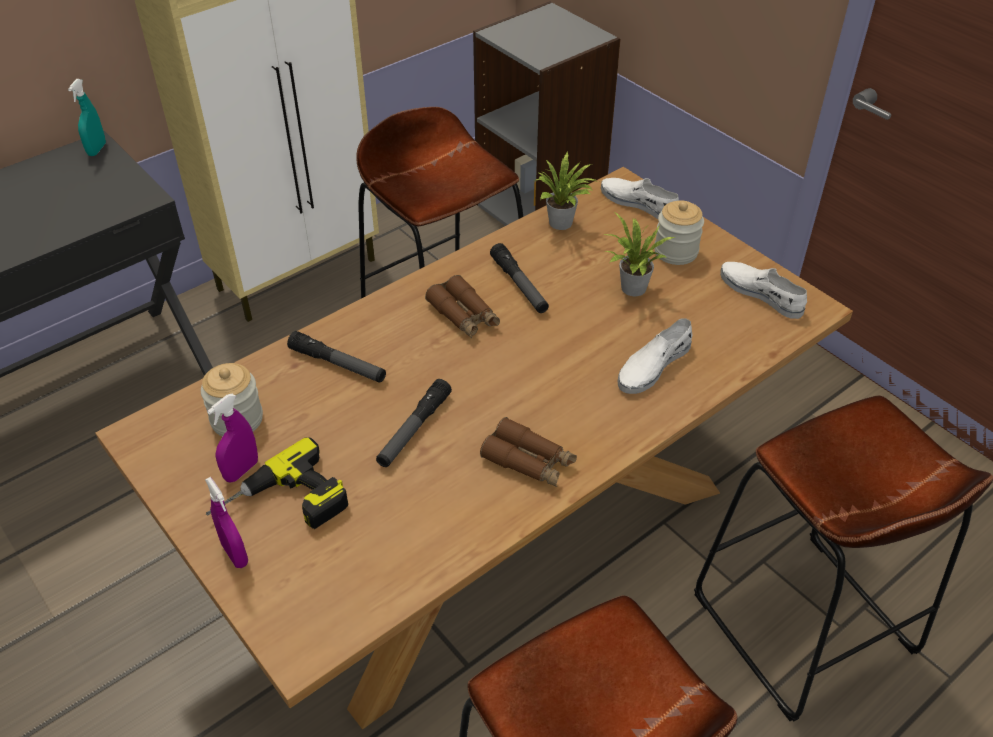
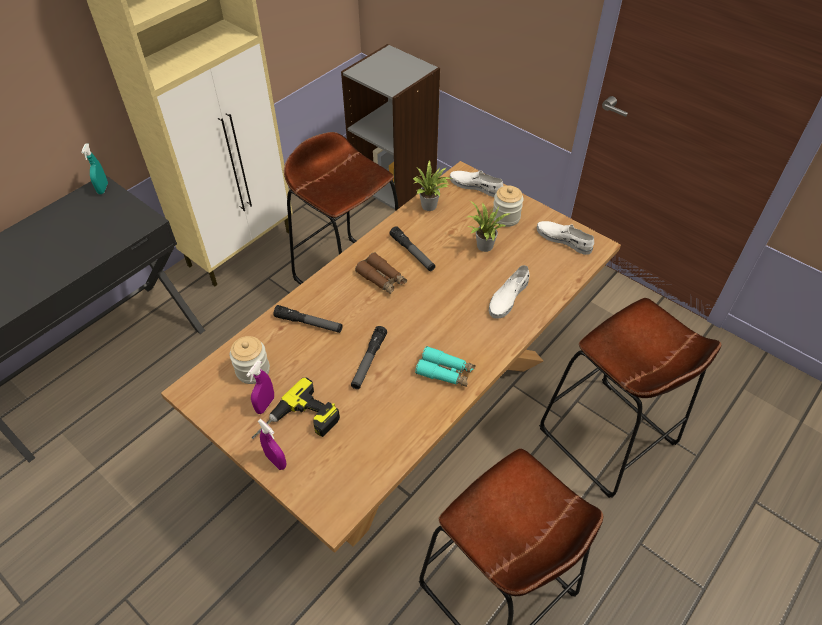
camera: 10 degrees left, 5 degrees up
(529, 461) = (445, 372): brown binoculars -> turquoise binoculars

